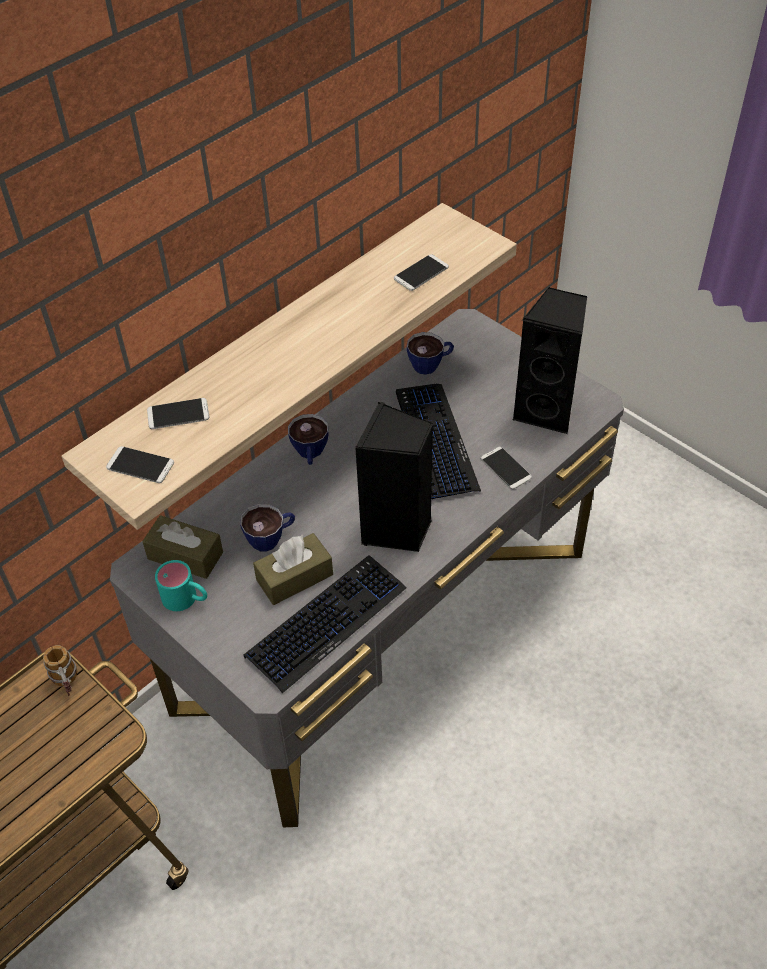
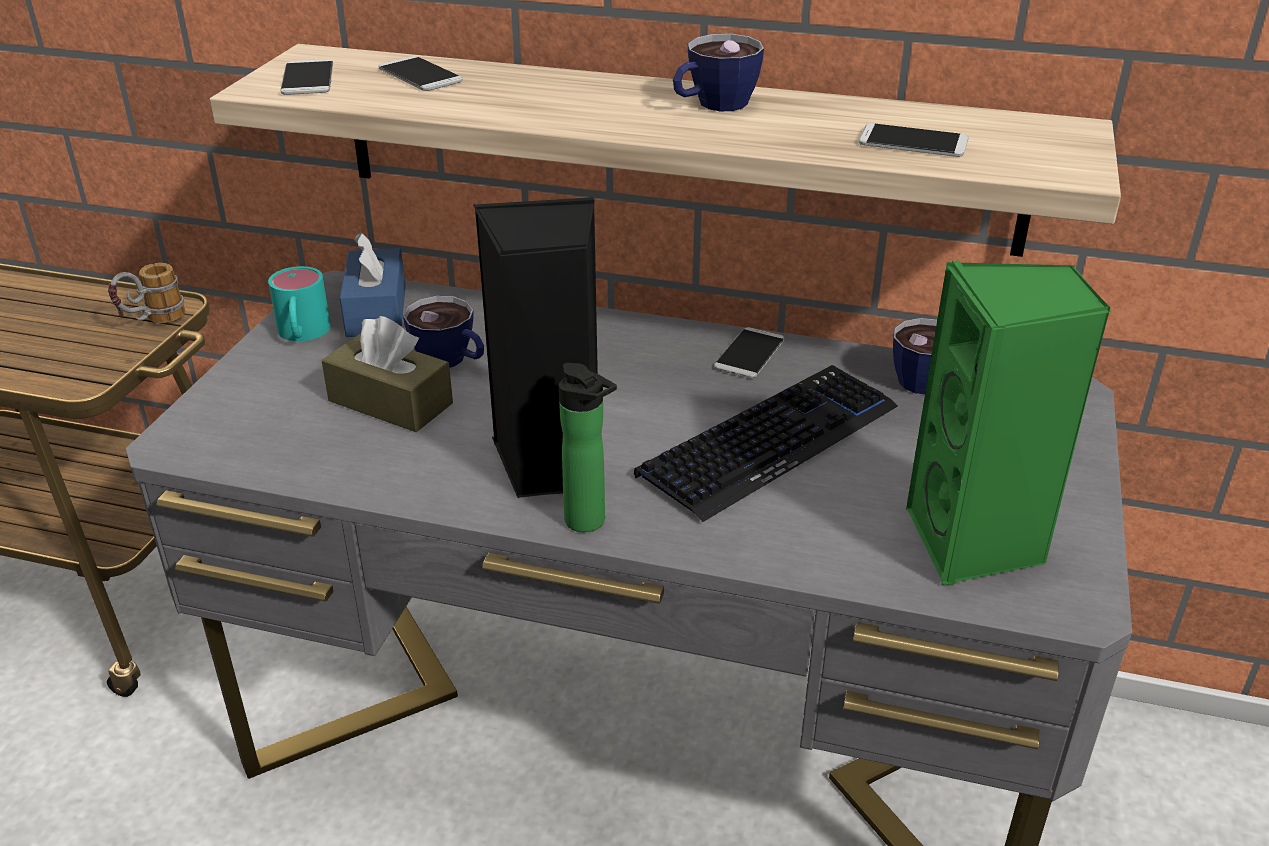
camera: 60 degrees right, 15 degrees down
(185, 555) = (376, 311): brown tissue box -> blue tissue box
(310, 454) = (634, 342): cup -> cup (713, 105)
(326, 622) = (320, 456): keyboard -> none
(454, 532) = (589, 523): none -> bottle
(505, 468) = (785, 536): phone -> phone (749, 354)
(547, 411) = (976, 543): black speaker -> green speaker

